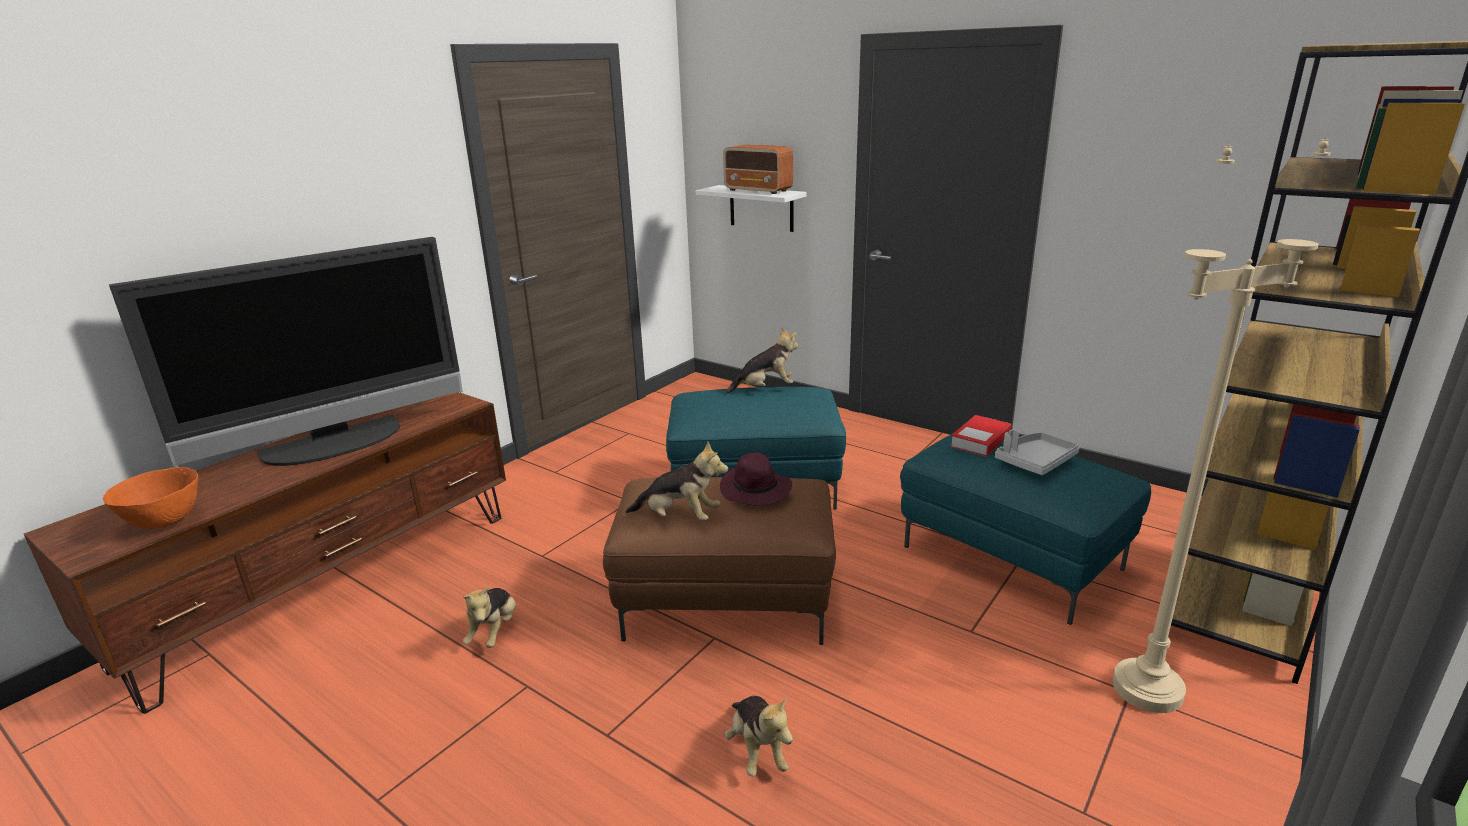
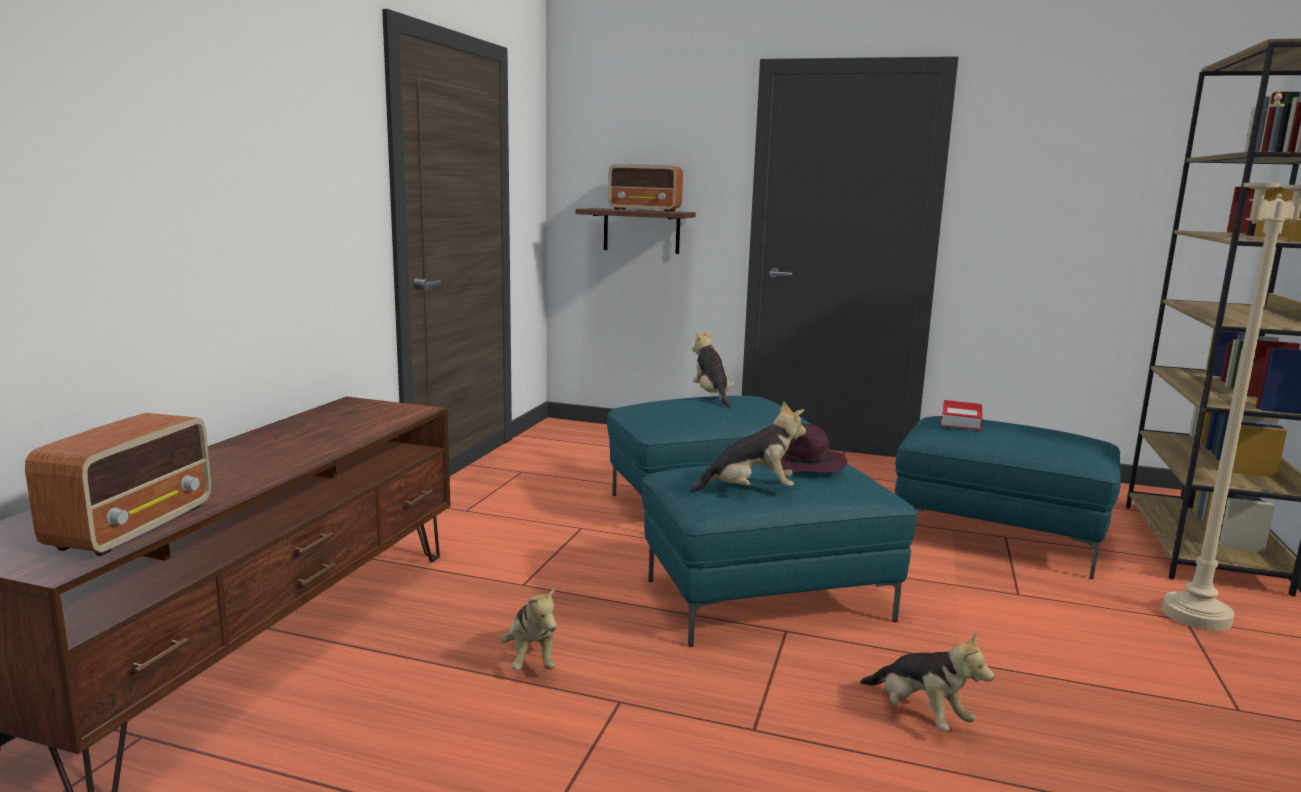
camera: 20 degrees left, 10 degrees down
(165, 522) = (134, 526): orange bowl -> radio
(334, 444) = (286, 447): television -> none
(726, 600) = (767, 599): brown ottoman -> turquoise ottoman
(761, 208) = (641, 231): white shelf -> brown shelf
(765, 388) = (711, 396): plush toy -> plush toy turned 75 degrees counterclockwise
(1035, 461) = (1025, 431): grey tray -> none

